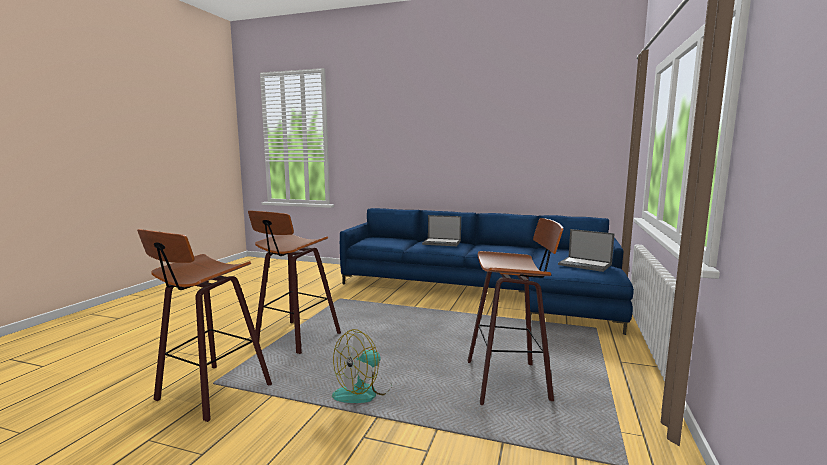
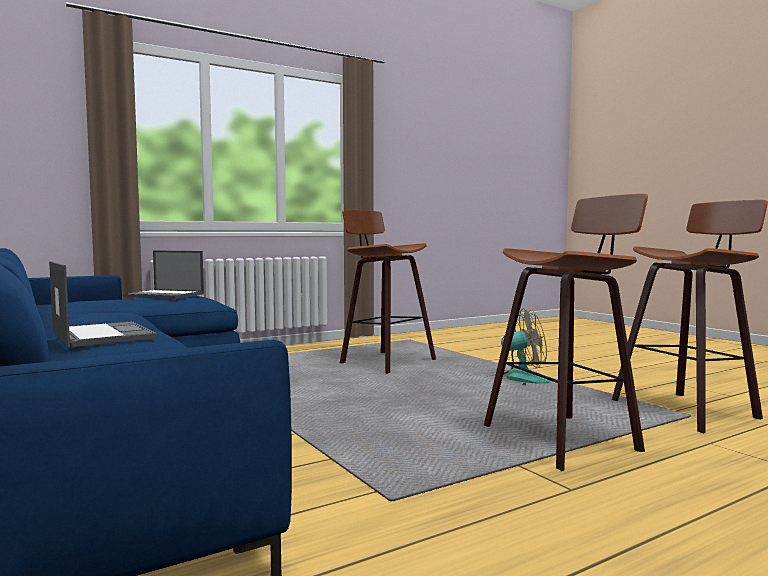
camera: 140 degrees left, 5 degrees down
(585, 264) = (165, 295): laptop -> laptop turned 120 degrees clockwise

